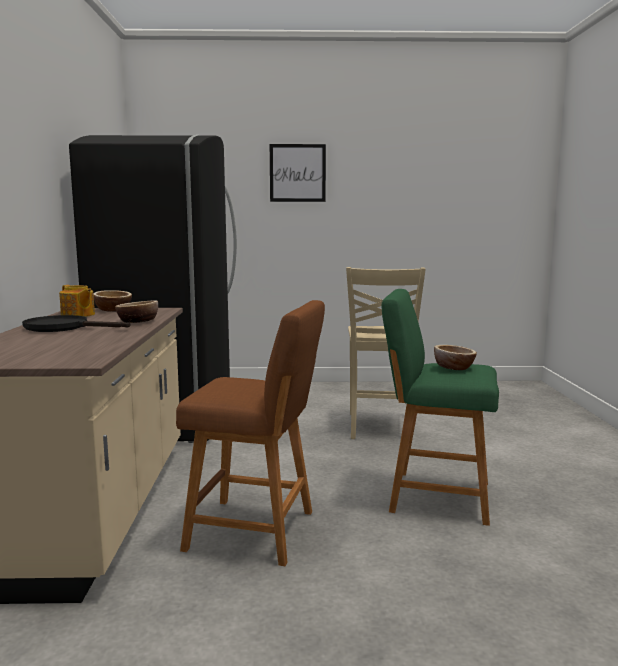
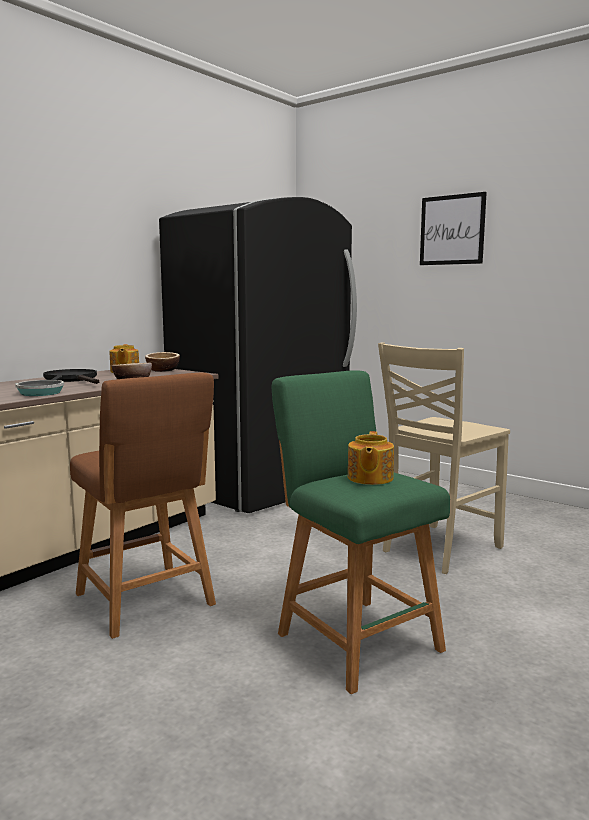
camera: 40 degrees right, 0 degrees up
(100, 342) = (42, 392): none -> frying pan
(454, 367) = (369, 478): bowl -> teapot

